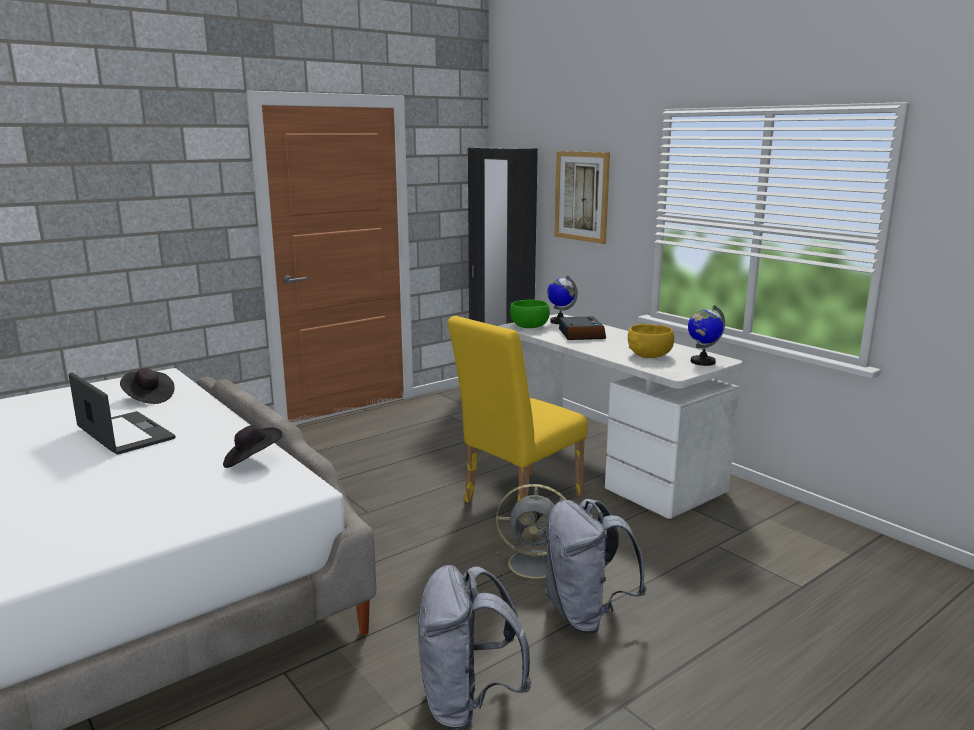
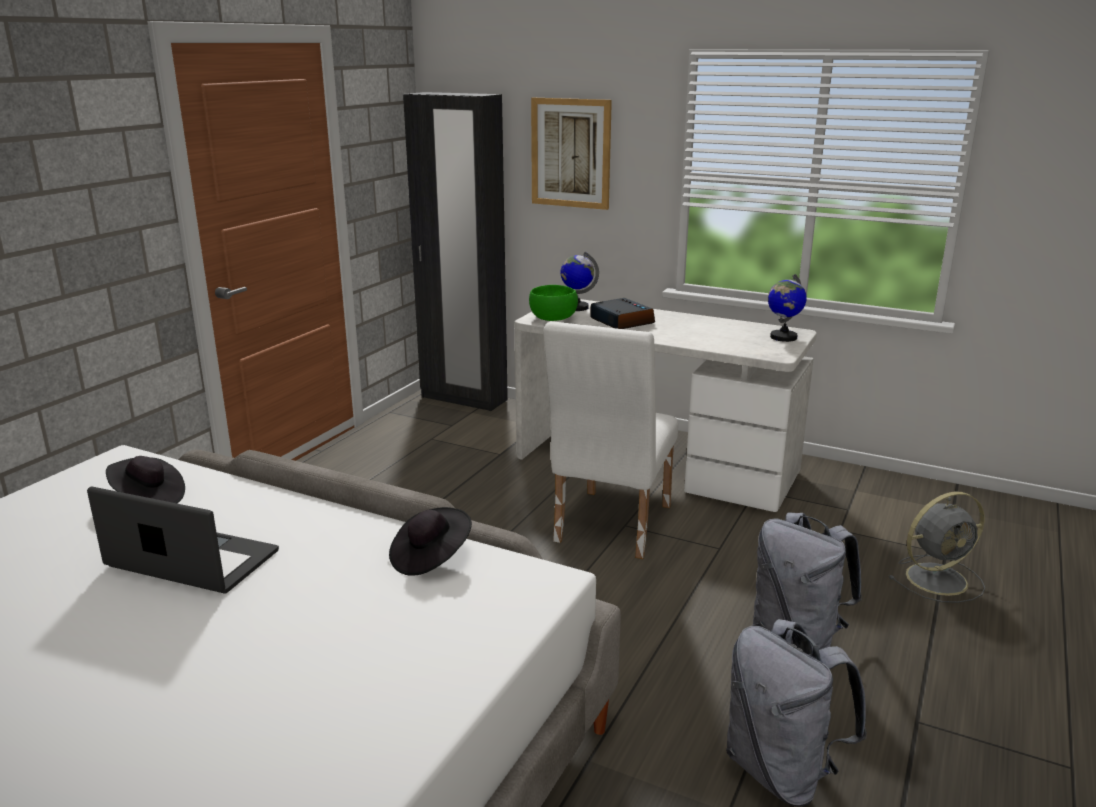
camera: 25 degrees left, 5 degrees up
(516, 501) = (609, 528): yellow chair -> white chair
(536, 564) = (699, 596): grey fan -> grey fan (938, 578)
(650, 355) = (725, 337): yellow bowl -> none

